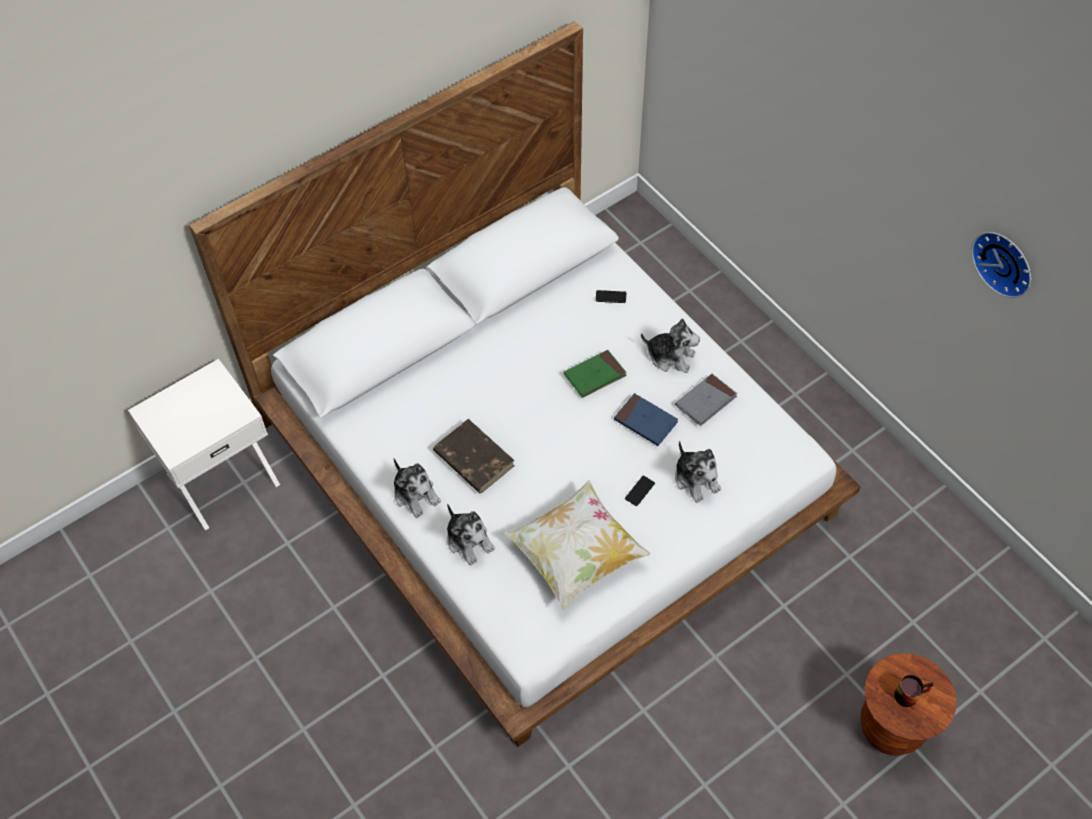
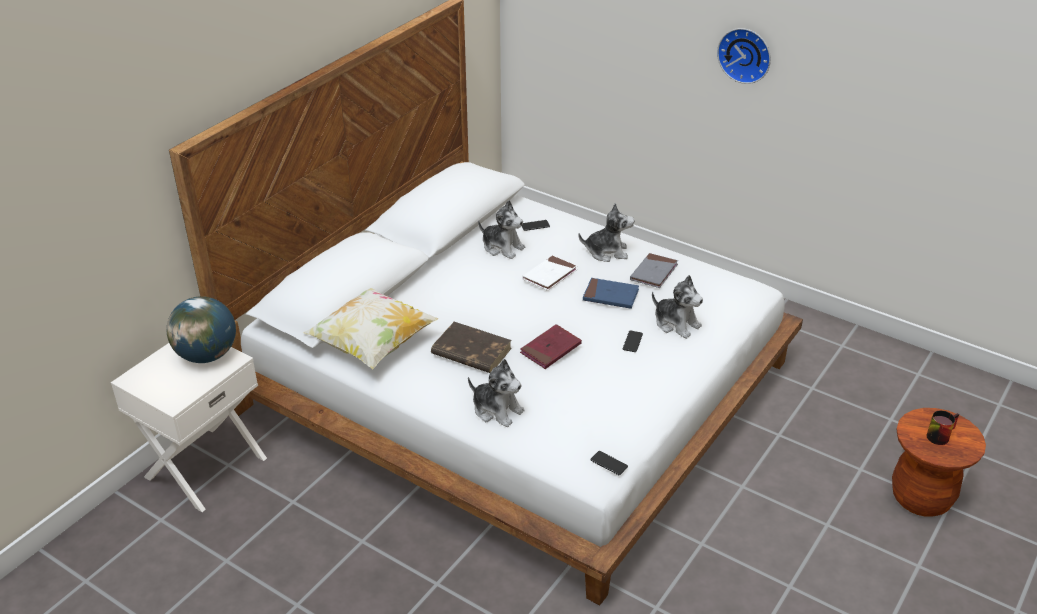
camera: 20 degrees left, 20 degrees down
(221, 400) = (207, 355): none -> globe
(416, 494) = (428, 389): plush toy -> plush toy (502, 247)
(546, 639) = (609, 463): none -> phone
(552, 478) = (550, 349): none -> red book
(576, 555) = (602, 397): pillow -> pillow (372, 344)
(595, 375) = (550, 275): green book -> white book
(1005, 262) = (880, 56): wall clock -> wall clock (745, 54)

